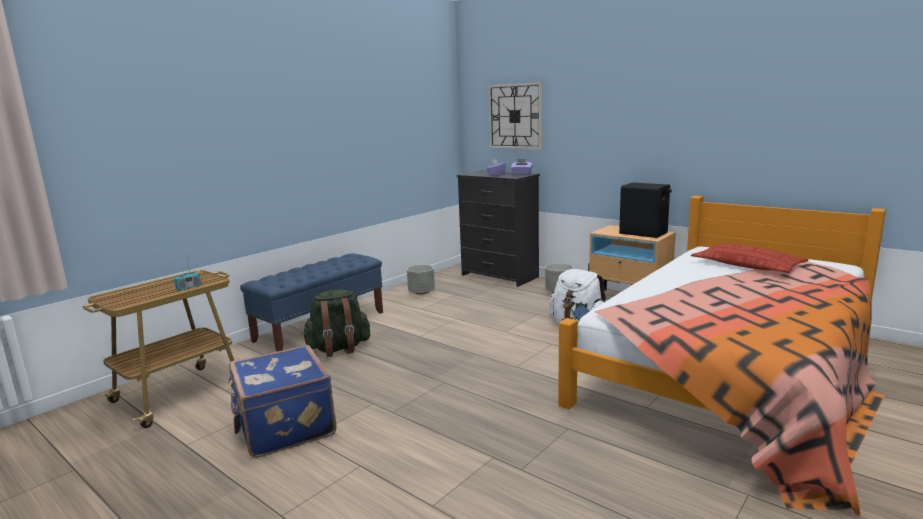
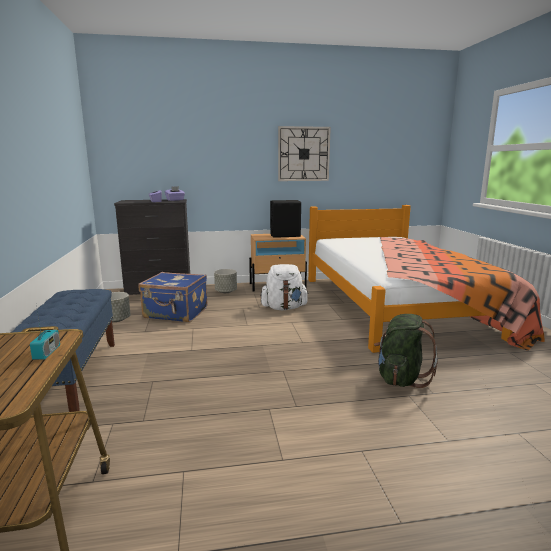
camera: 50 degrees left, 0 degrees up
(283, 427) = (241, 468): blue suitcase -> blue suitcase (176, 313)
(338, 349) = (139, 387): green backpack -> green backpack (400, 378)
(515, 116) = (156, 150): wall clock -> wall clock (303, 154)
(747, 265) = (371, 243): pillow -> none

